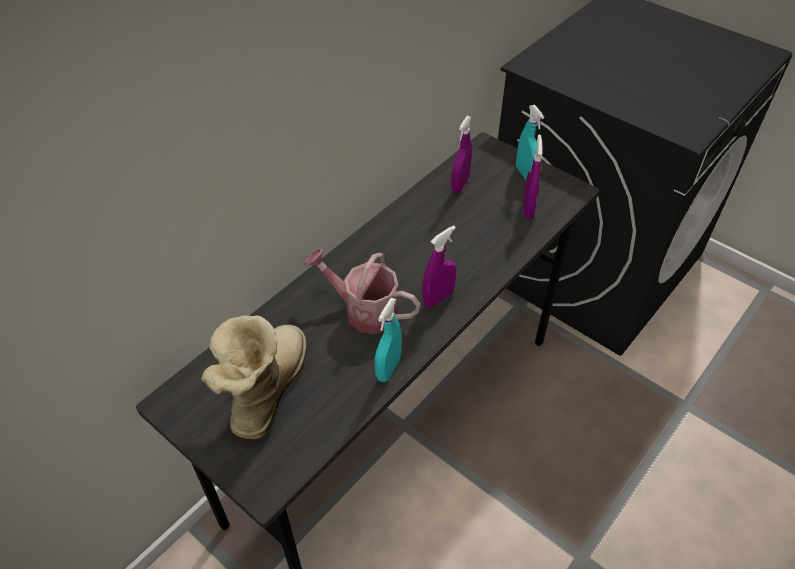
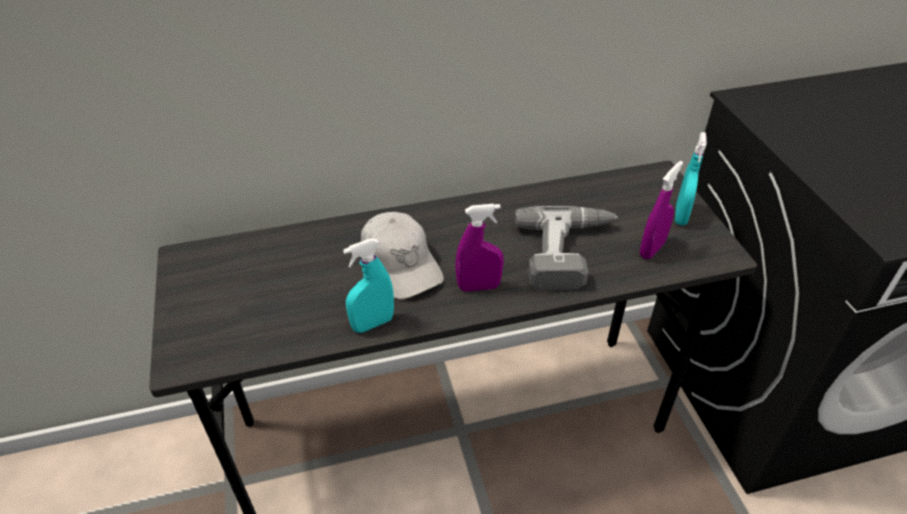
camera: 35 degrees right, 5 degrees down
(264, 390) = (256, 285): boot -> none
(364, 310) = (401, 264): watering can -> white cap
(460, 185) = (599, 198): purple spray bottle -> none
(477, 239) = (569, 253): none -> power drill

